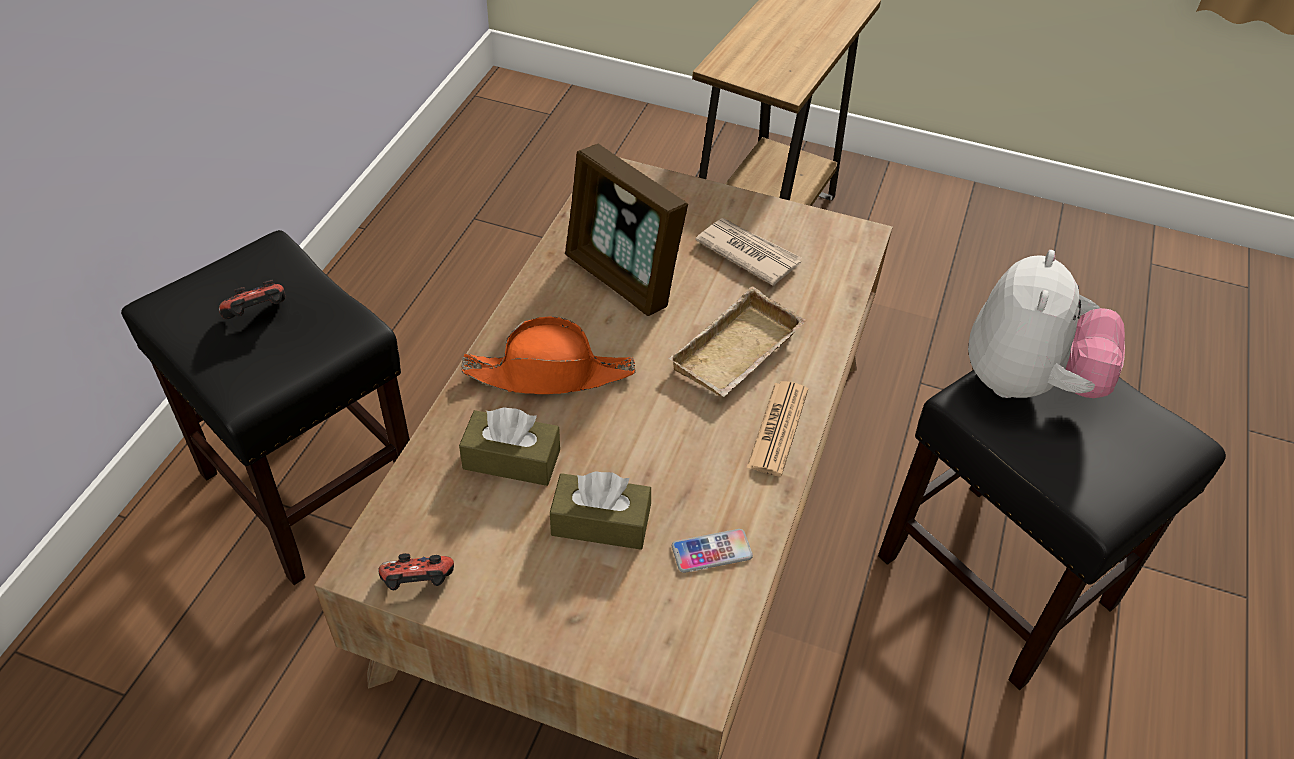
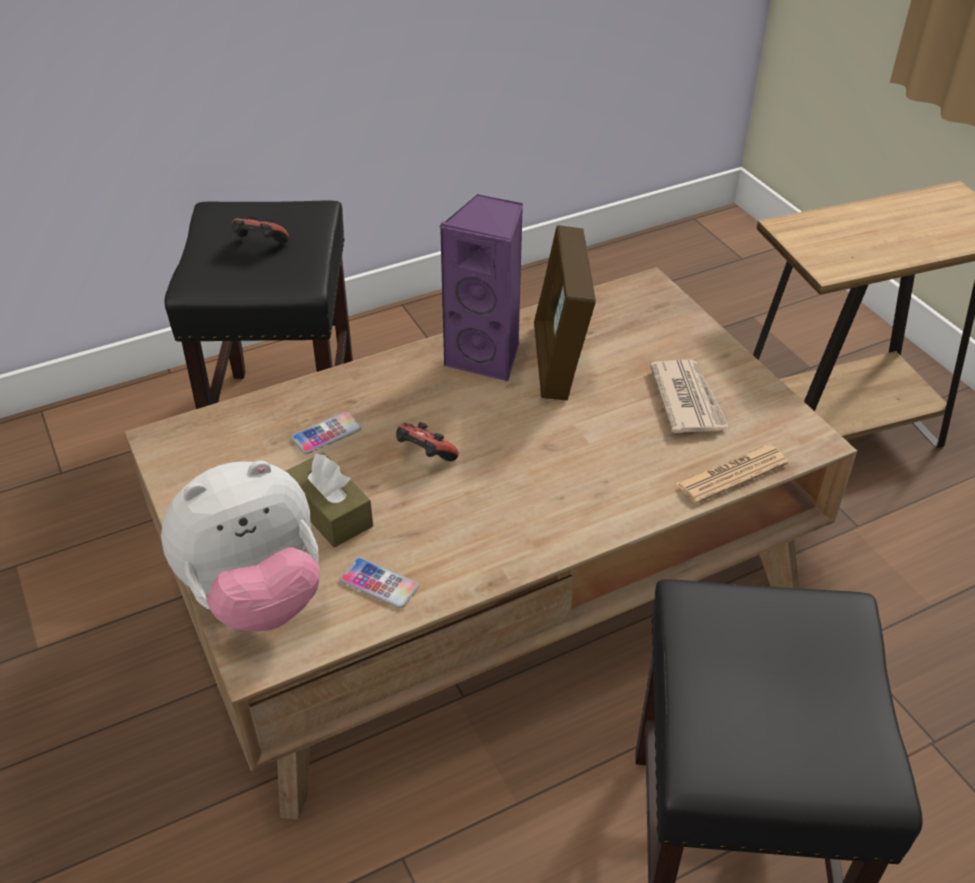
camera: 45 degrees right, 5 degrees down
(418, 585) = (176, 471): game controller -> game controller (425, 456)
(511, 459) = (326, 434): brown tissue box -> phone
(550, 374) = (422, 396): orange hat -> none
(560, 306) = (487, 356): none -> purple speaker
(738, 354) = (580, 466): beige tray -> none
(777, 428) = (541, 536): newspaper -> newspaper (731, 474)
(1026, 383) = (771, 624): plush toy -> plush toy (256, 595)

